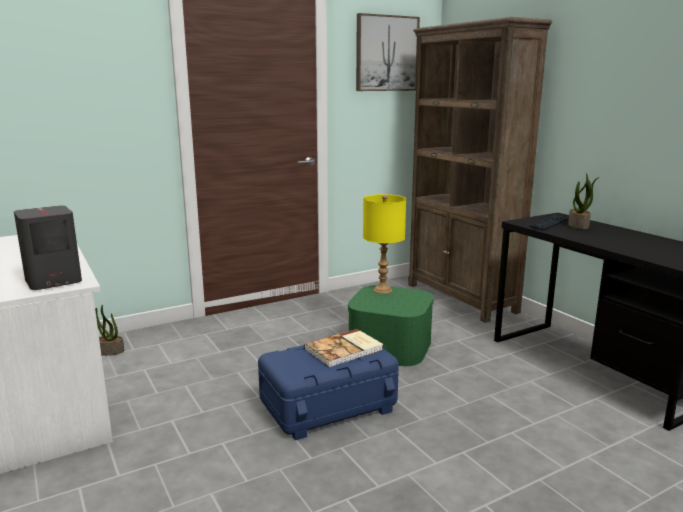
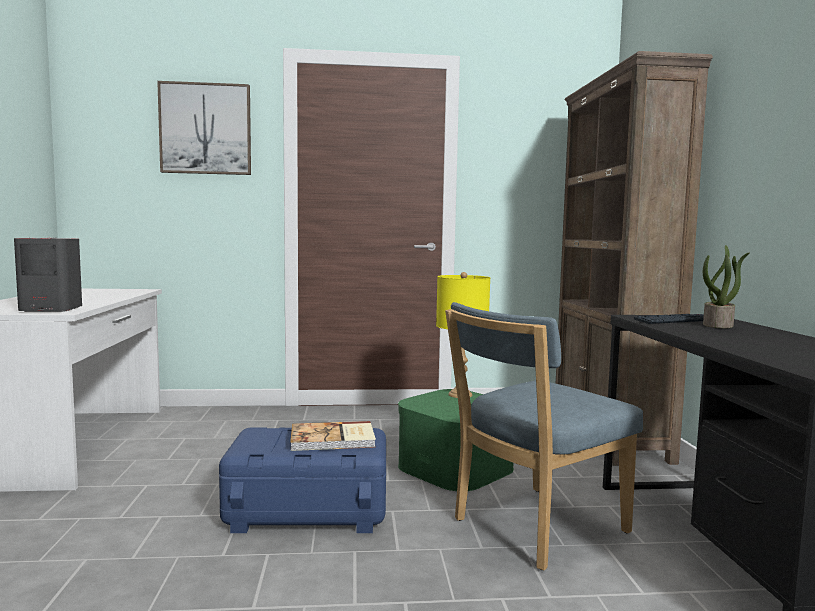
camera: 25 degrees right, 10 degrees down
(109, 352) = (177, 419): potted plant -> none
(386, 53) = (537, 129): picture -> picture (206, 129)
(483, 381) = (533, 528): none -> blue chair

